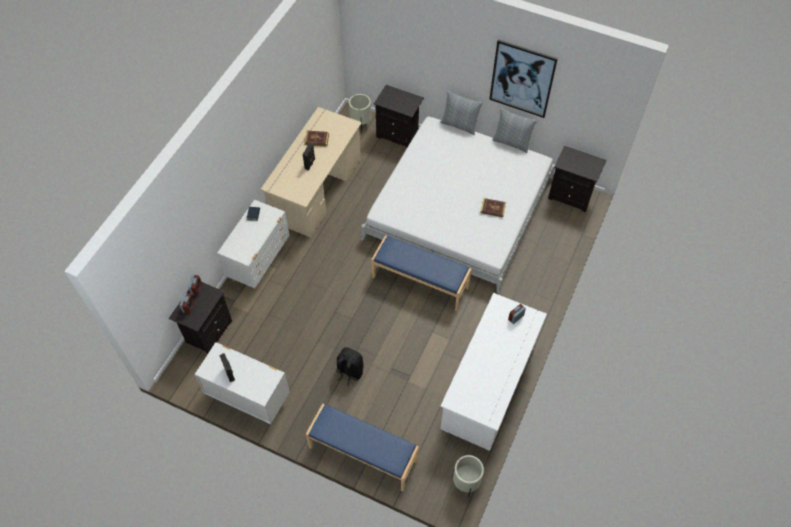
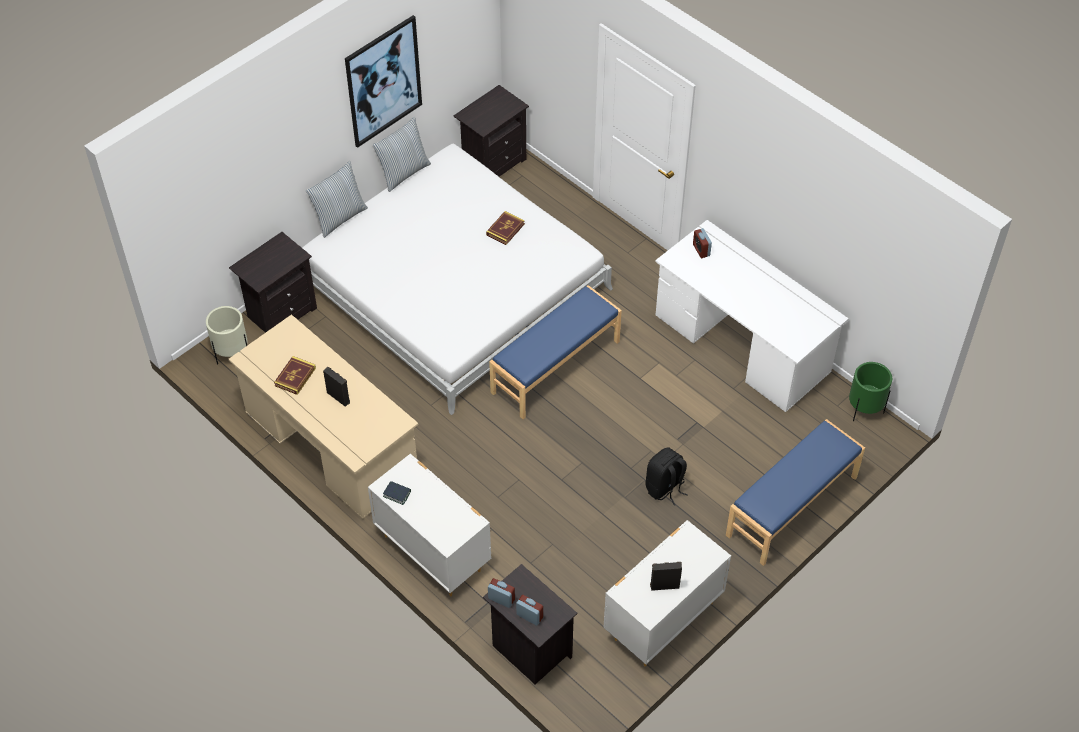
camera: 70 degrees left, 5 degrees down
(466, 483) = (864, 409): beige planter -> green planter

